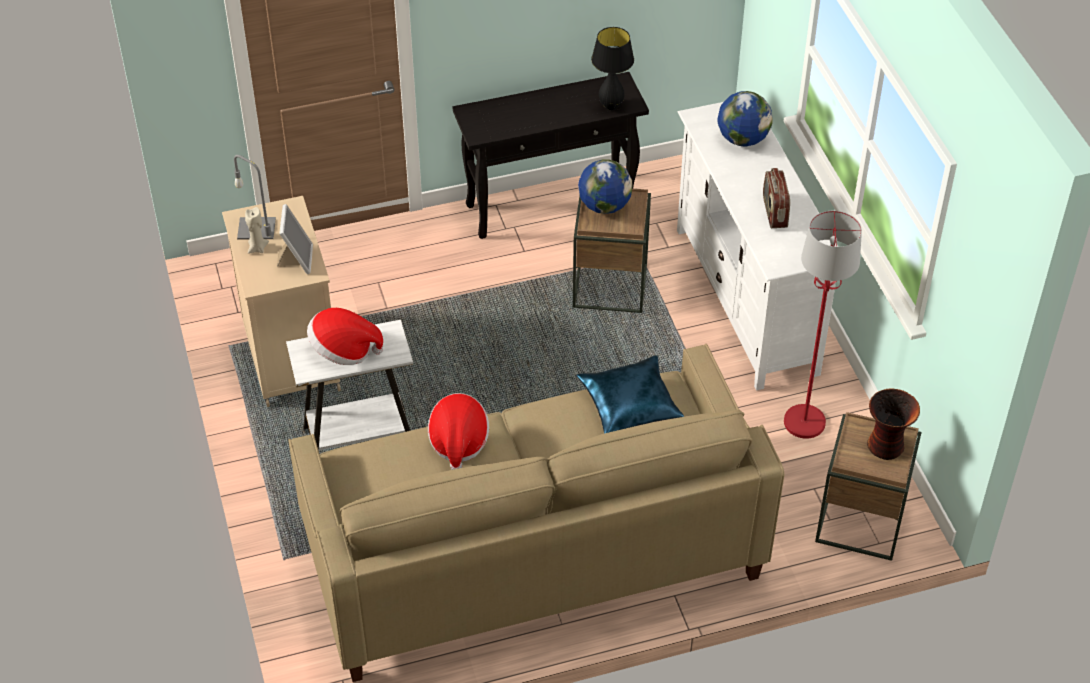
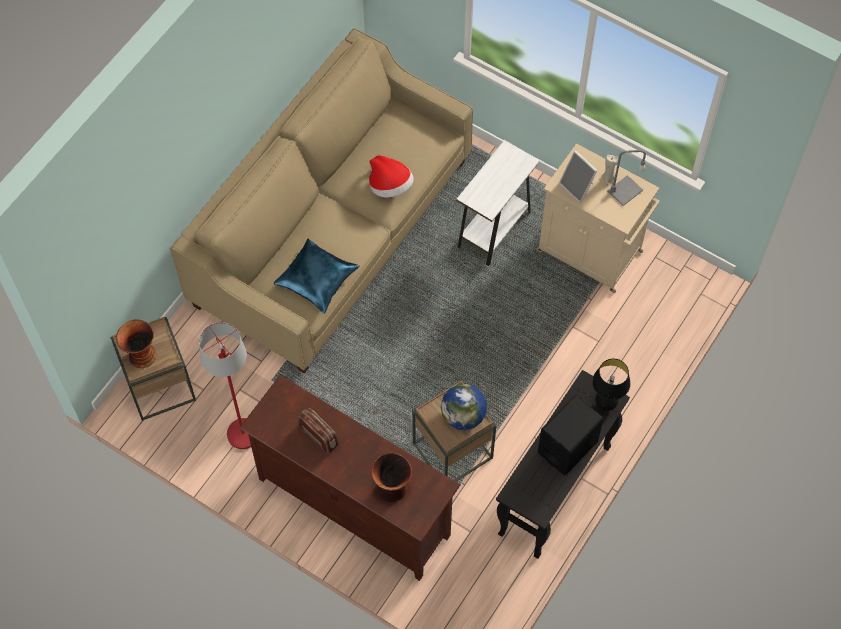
camera: 140 degrees right, 15 degrees up
(344, 350) = (501, 177): hat -> none
(547, 106) = (567, 447): none -> black speaker
(611, 106) = (524, 481): black table lamp -> black table lamp (605, 404)
(742, 139) = (392, 489): globe -> vase
(747, 300) = (353, 507): white tv stand -> brown tv stand

